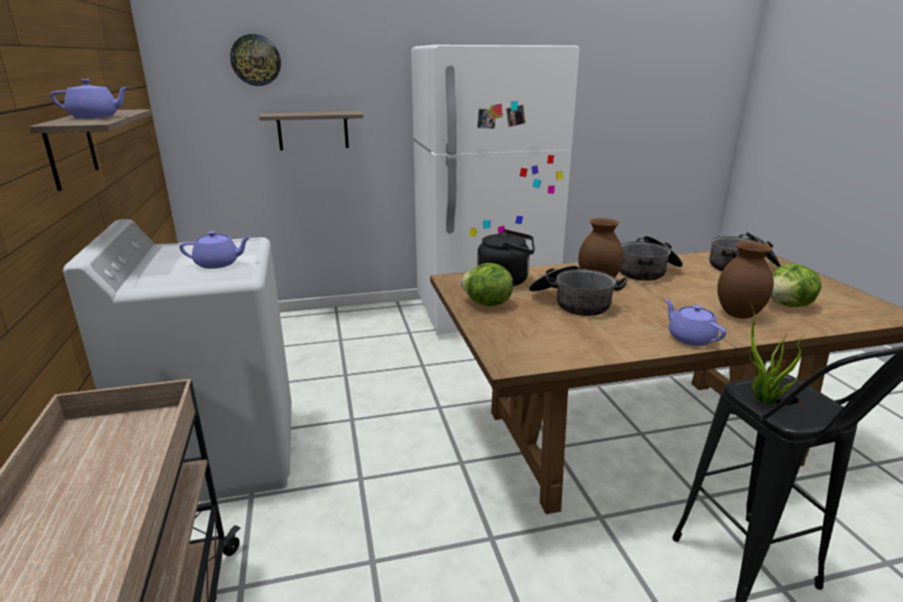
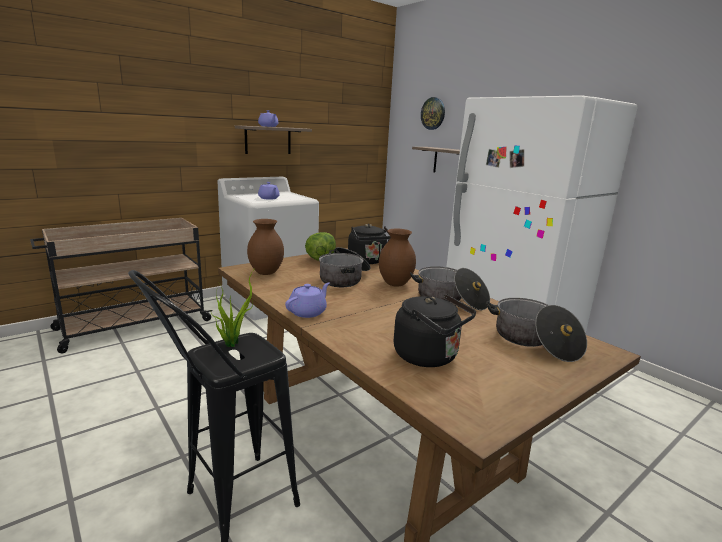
camera: 65 degrees right, 5 degrees down
(737, 314) = (377, 331): brown vase -> brown vase (266, 272)
(788, 305) = (429, 357): lettuce -> black kettle

